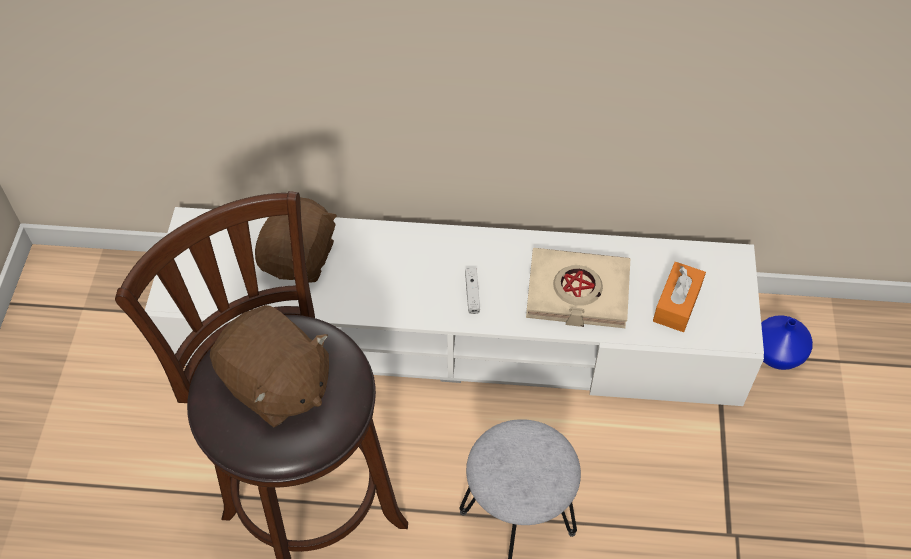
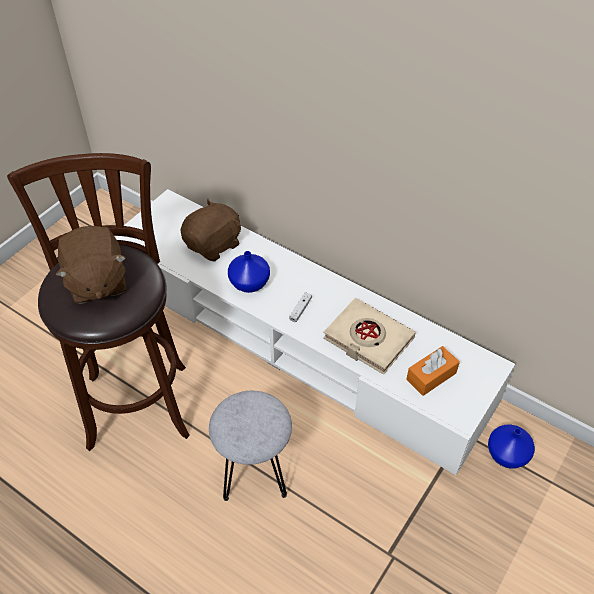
camera: 30 degrees right, 5 degrees down
(385, 290) = (249, 284): none -> blue vase

